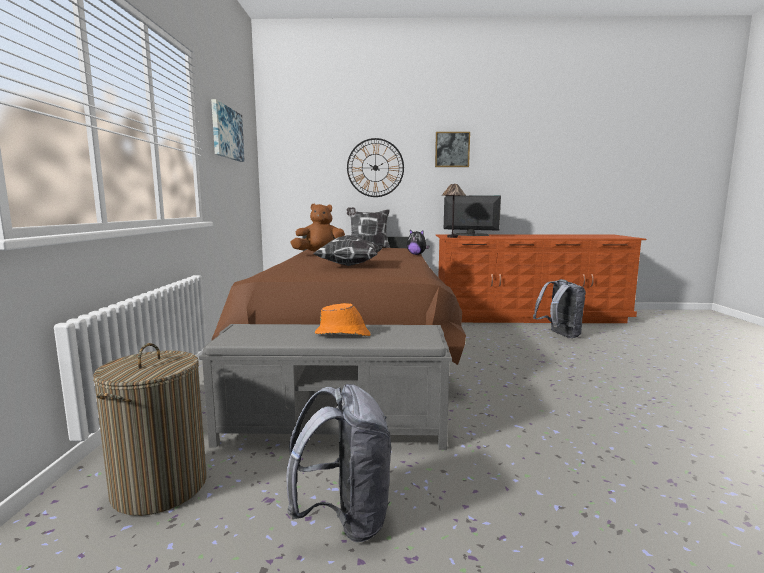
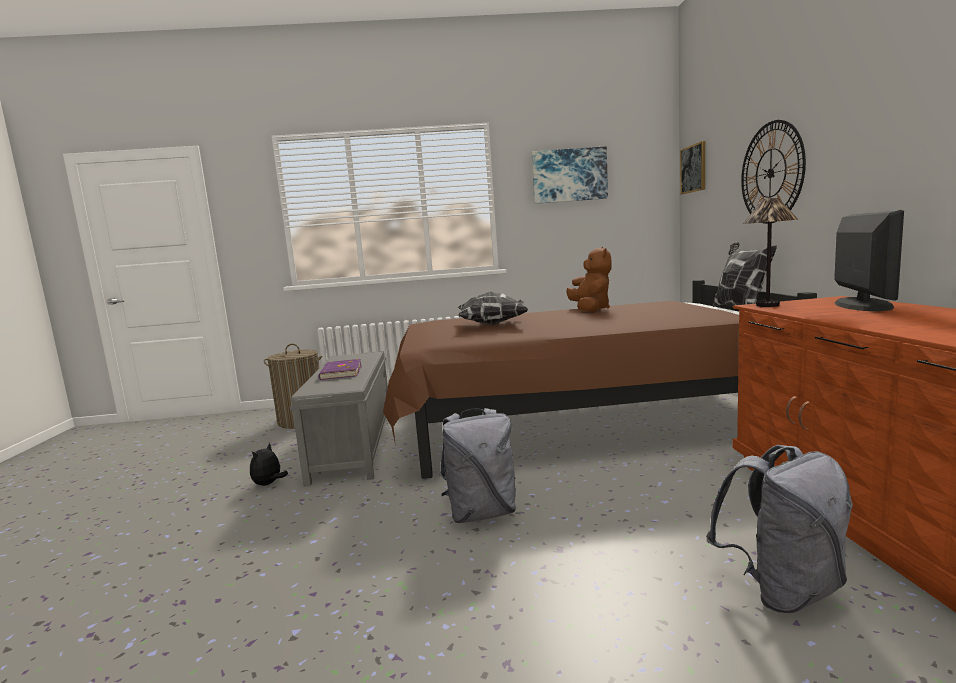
camera: 85 degrees right, 0 degrees up
(343, 334) = (340, 372): orange hat -> purple book
(344, 519) = (242, 463): grey backpack -> grey backpack (481, 513)
(416, 254) = (646, 327): plush toy -> plush toy (269, 484)
(452, 149) = (885, 105): picture -> picture (693, 168)

